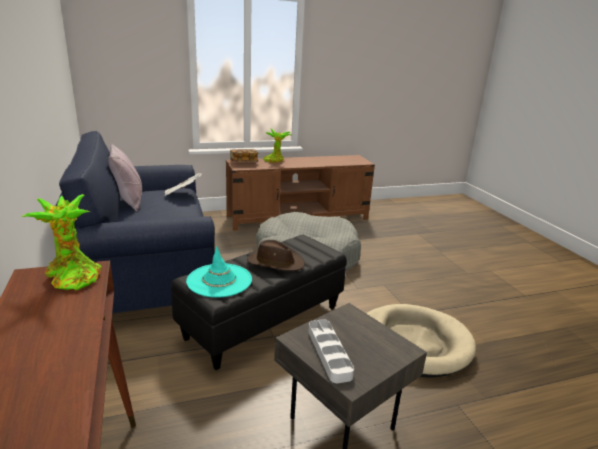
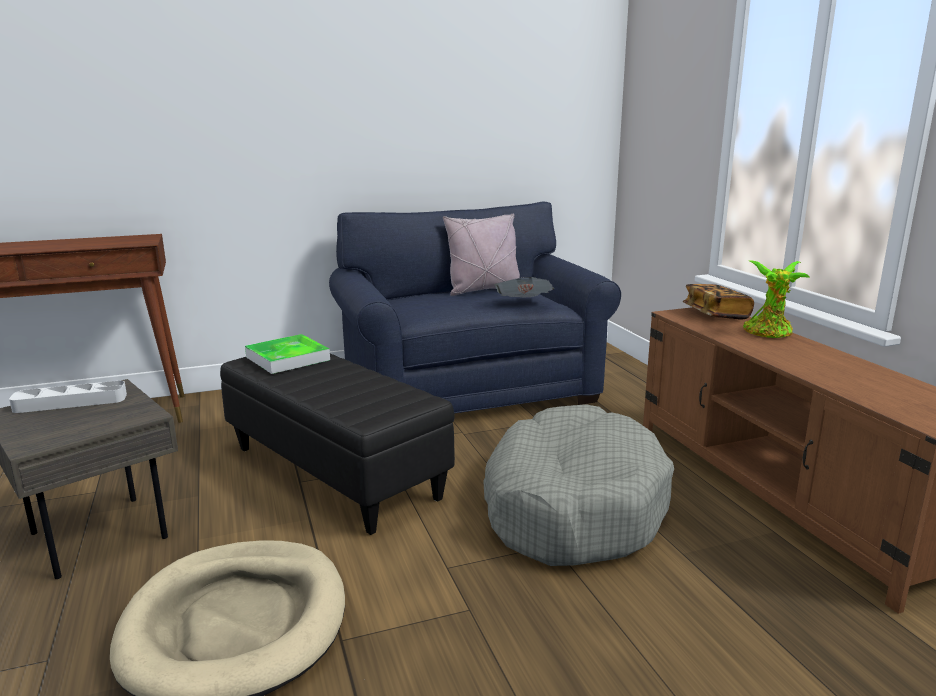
camera: 90 degrees right, 5 degrees down
(72, 276) = (135, 241): potted plant -> none
(219, 280) = (287, 358): turquoise hat -> tray
(275, 262) = (333, 383): brown hat -> none

